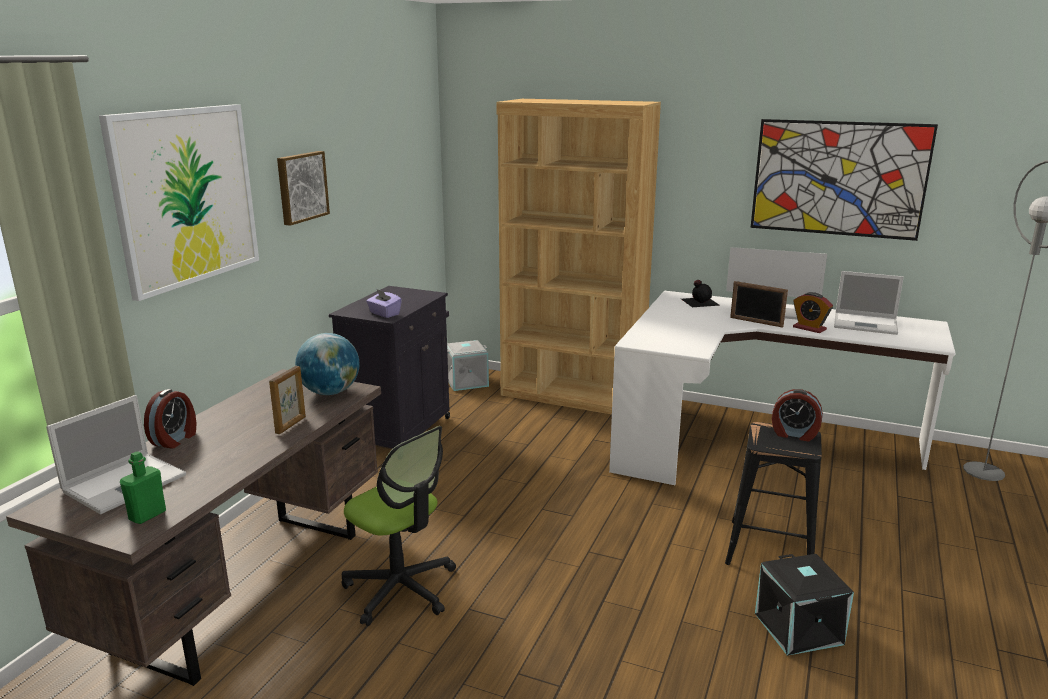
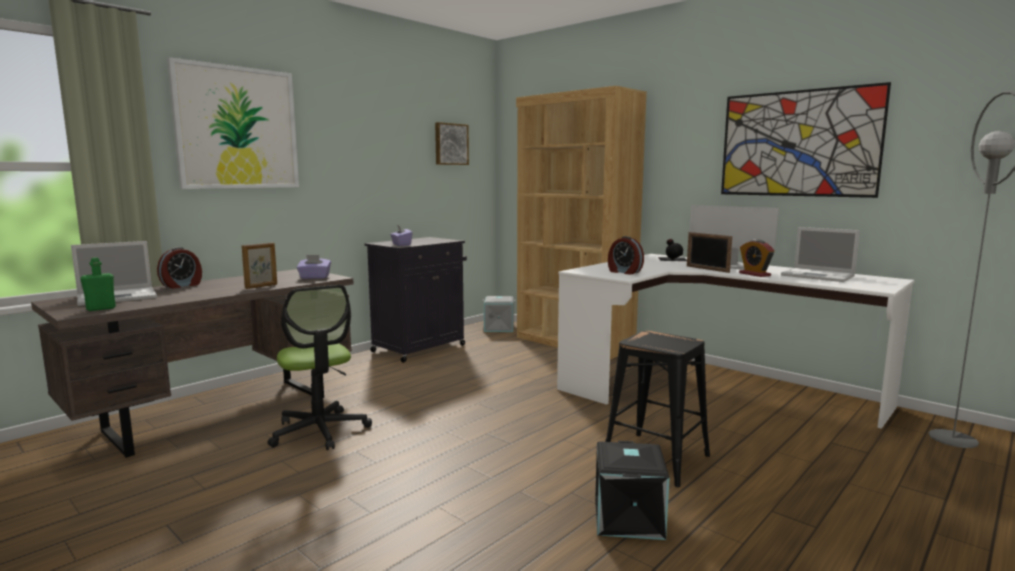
camera: 20 degrees right, 10 degrees down
(301, 187) = (348, 145): picture -> picture (450, 144)
(330, 392) = (314, 277): globe -> purple tissue box
(794, 434) = (675, 340): alarm clock -> alarm clock (624, 272)

